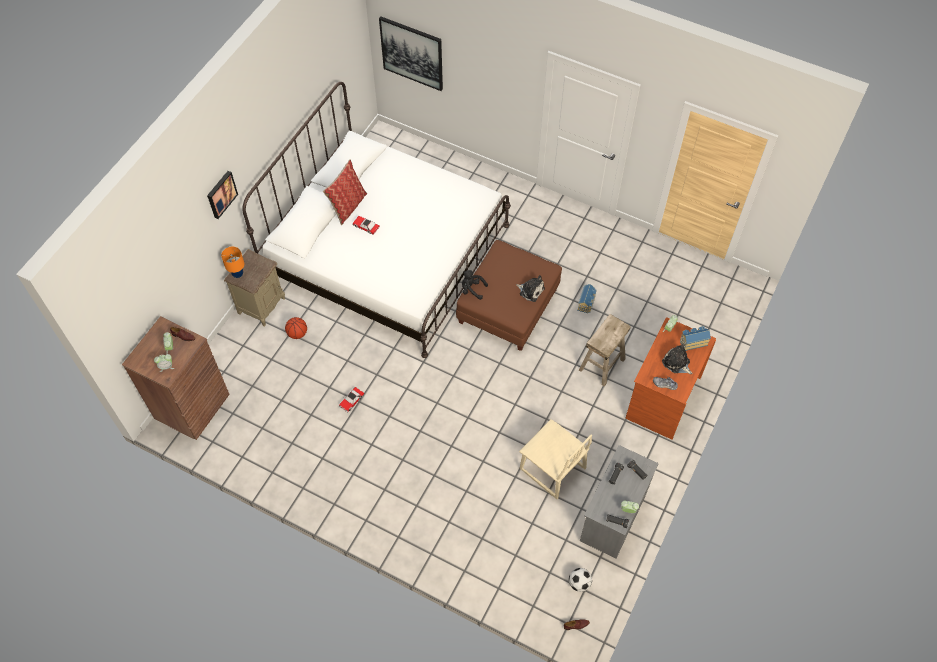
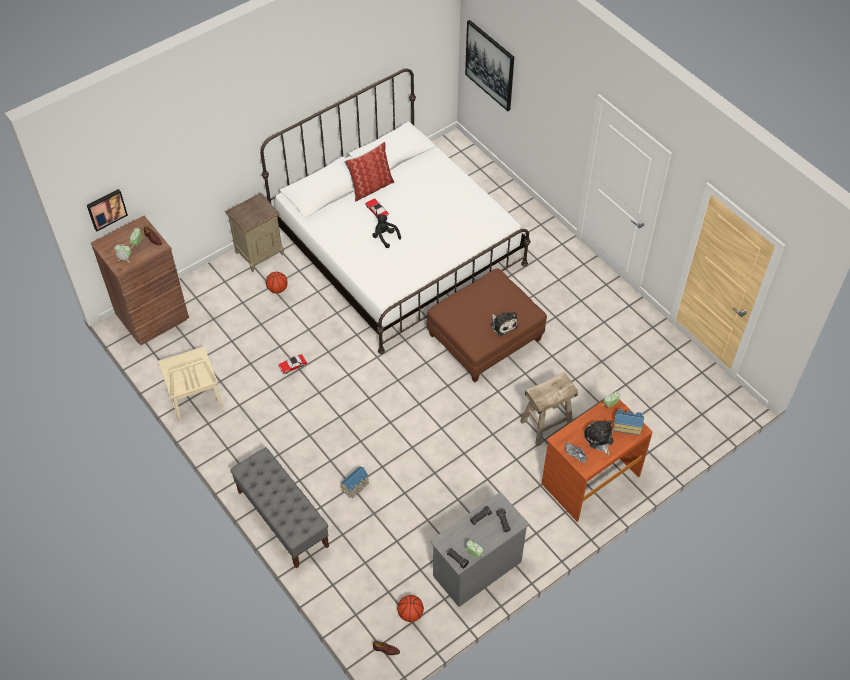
camera: 25 degrees right, 5 degrees down
(221, 194) = (241, 126): picture -> picture (106, 209)
(237, 275) = (239, 211): orange table lamp -> none
(421, 547) = (282, 518): none -> grey bench
(472, 289) = (447, 303): black plush toy -> black plush toy (385, 237)
(552, 469) = (443, 500): beige chair -> beige chair (194, 397)
(579, 583) = (410, 613): football -> basketball
(587, 303) = (564, 363): toy house -> toy house (356, 486)

